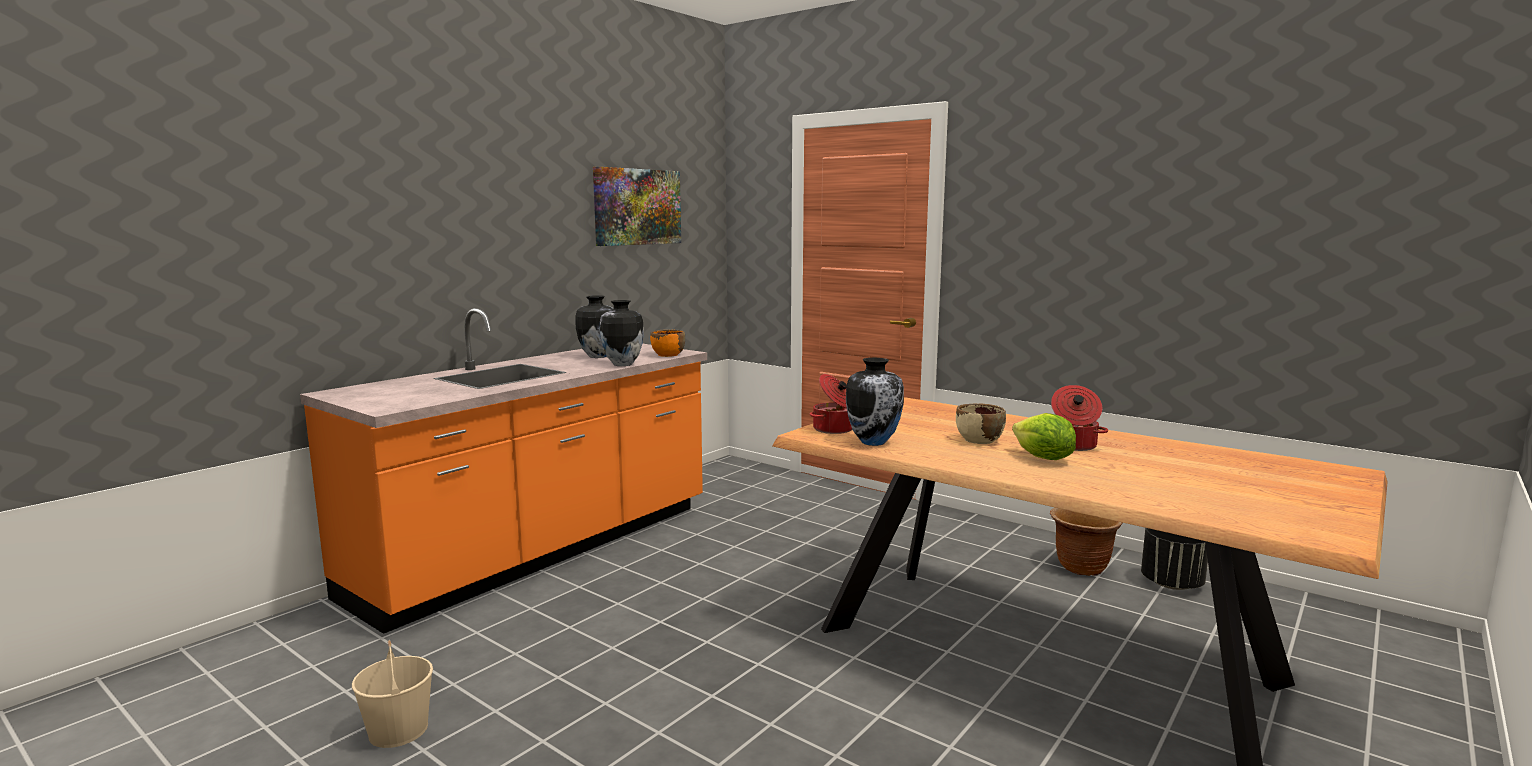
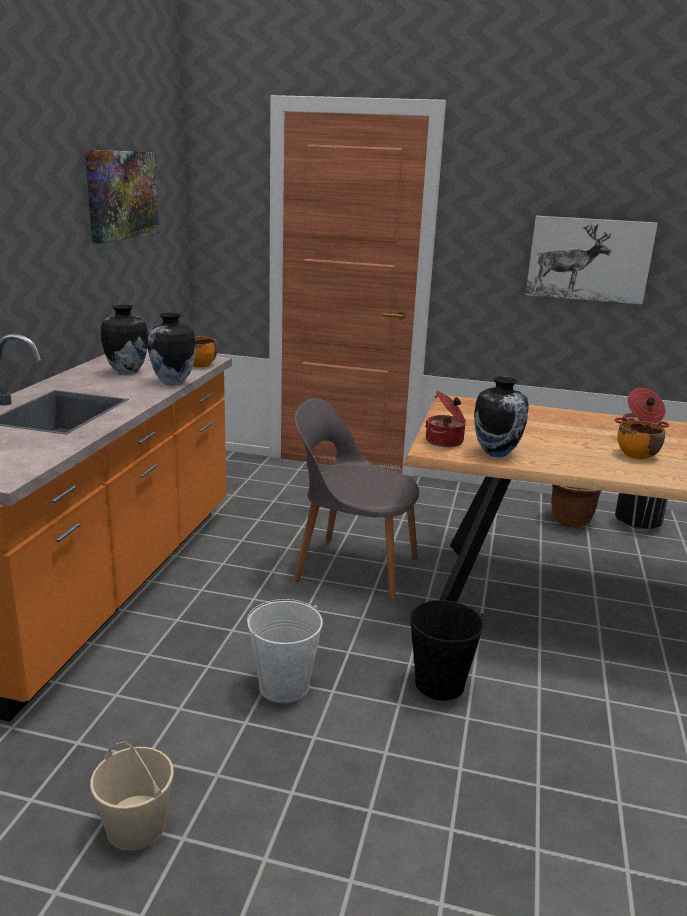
camera: 25 degrees left, 10 degrees up
(619, 656) = (284, 686): none -> white bucket
(771, 687) = (439, 683): none -> black bucket
(782, 573) = (353, 568): none -> grey chair
(979, 440) = (569, 440): beige bowl -> none
(1042, 458) = (636, 455): lettuce -> orange bowl
(1106, 257) = (588, 259): none -> picture

